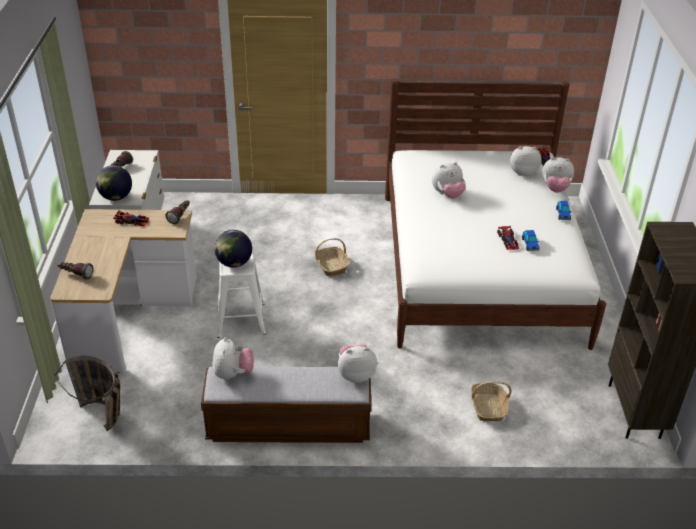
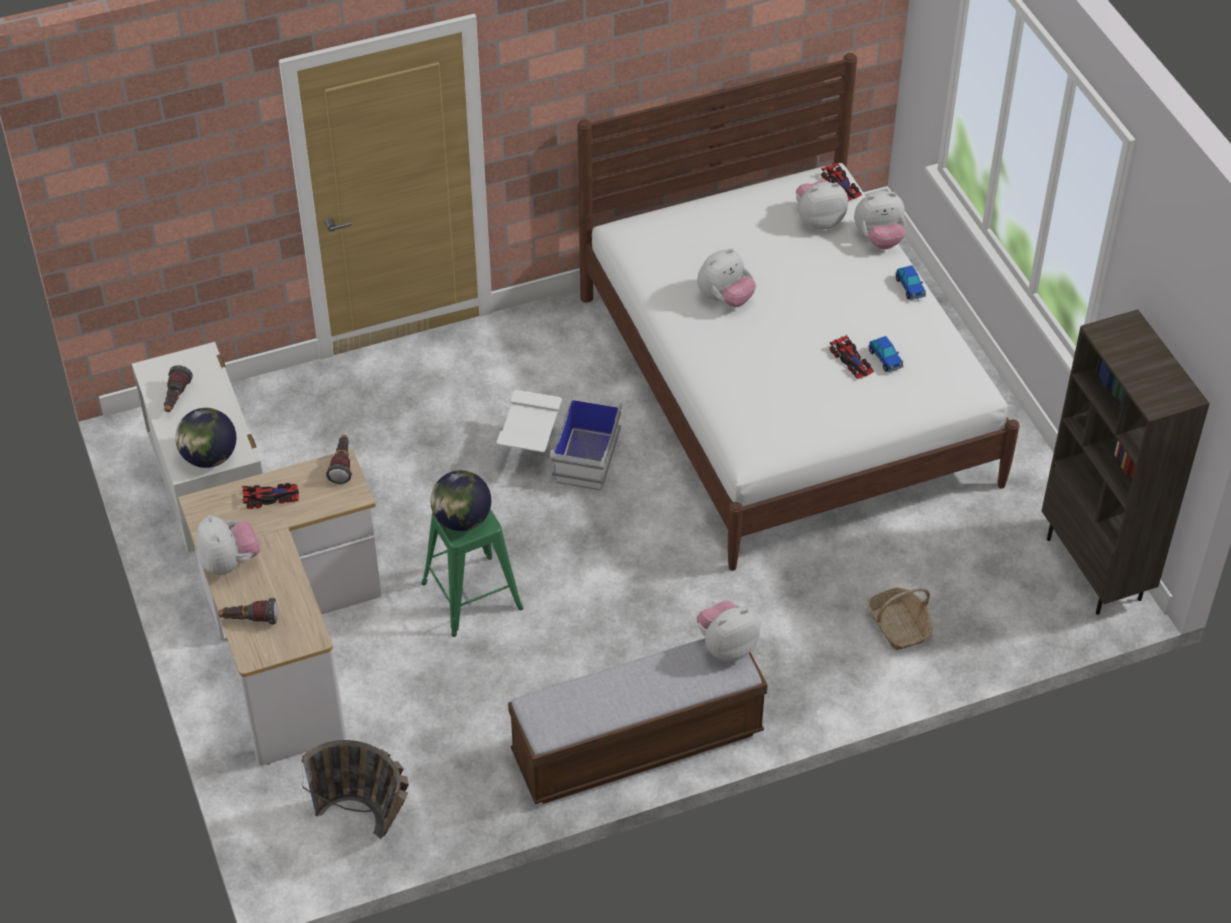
camera: 20 degrees left, 10 degrees up
(233, 374) = (555, 700): plush toy -> plush toy (229, 563)
(241, 320) = (473, 596): white stool -> green stool
(331, 265) = (559, 455): basket -> white storage box

